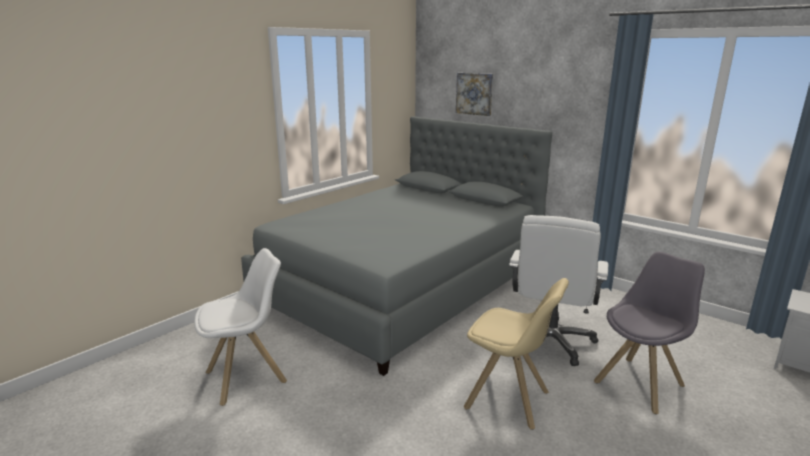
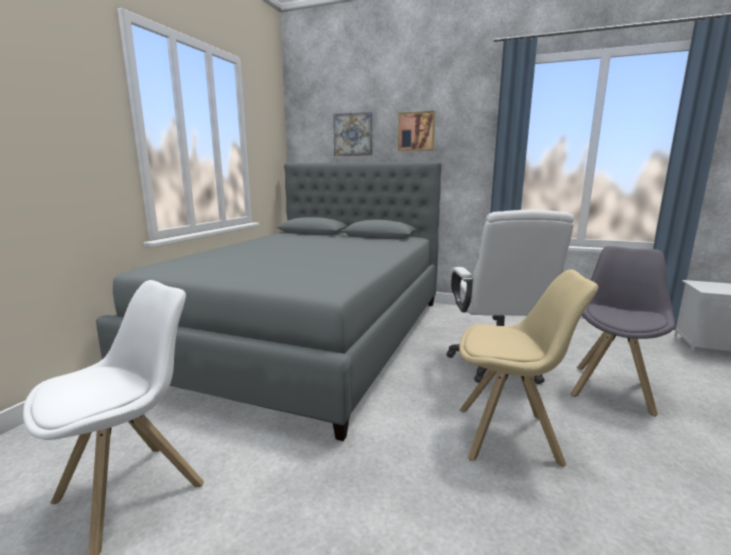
camera: 20 degrees left, 5 degrees down
(533, 96) = (416, 131): none -> picture

